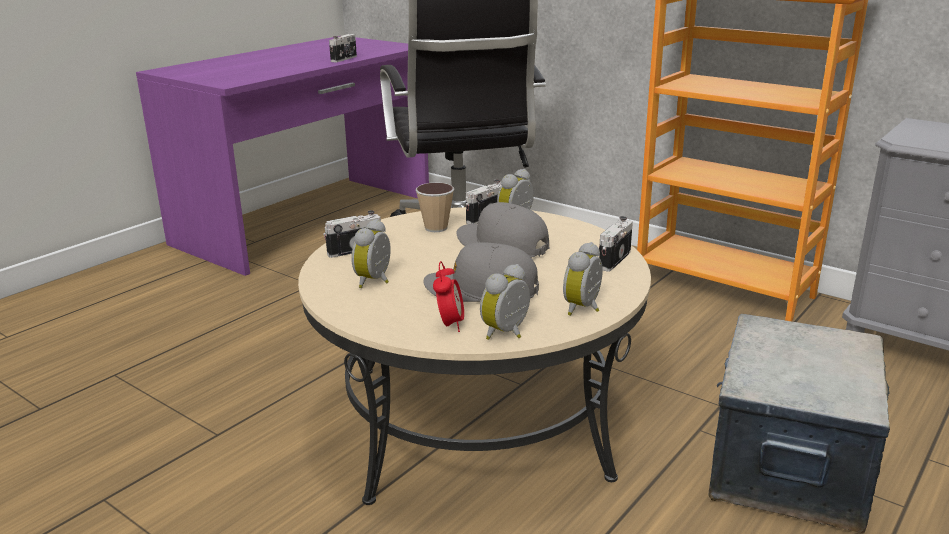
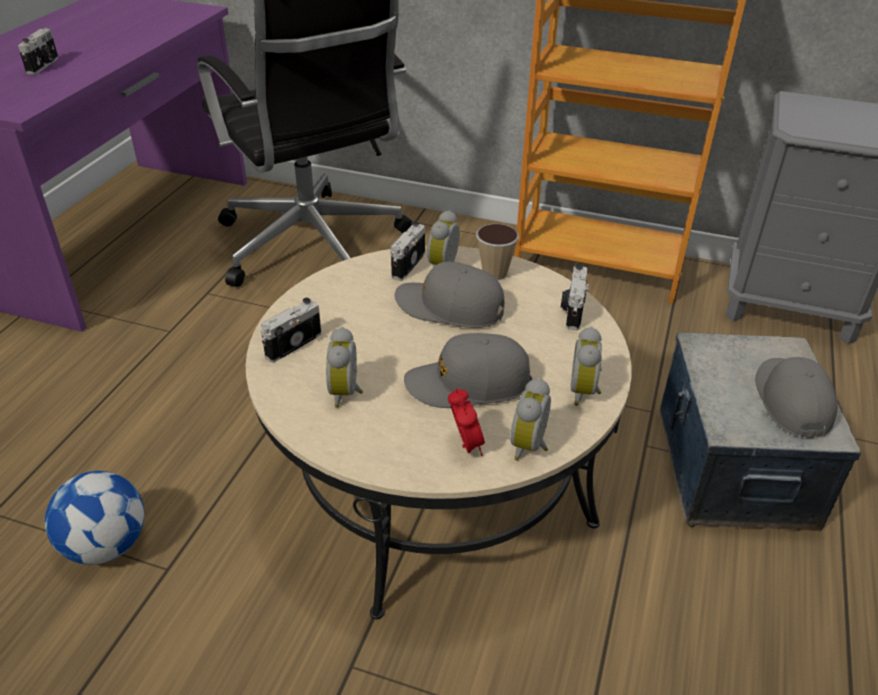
camera: 20 degrees left, 15 degrees up
(181, 410) = (106, 545): none -> football
(345, 59) = (140, 43): camera -> camera (44, 65)
(436, 228) = (364, 292): cup -> cup (494, 273)
(831, 377) = (791, 401): none -> grey cap

